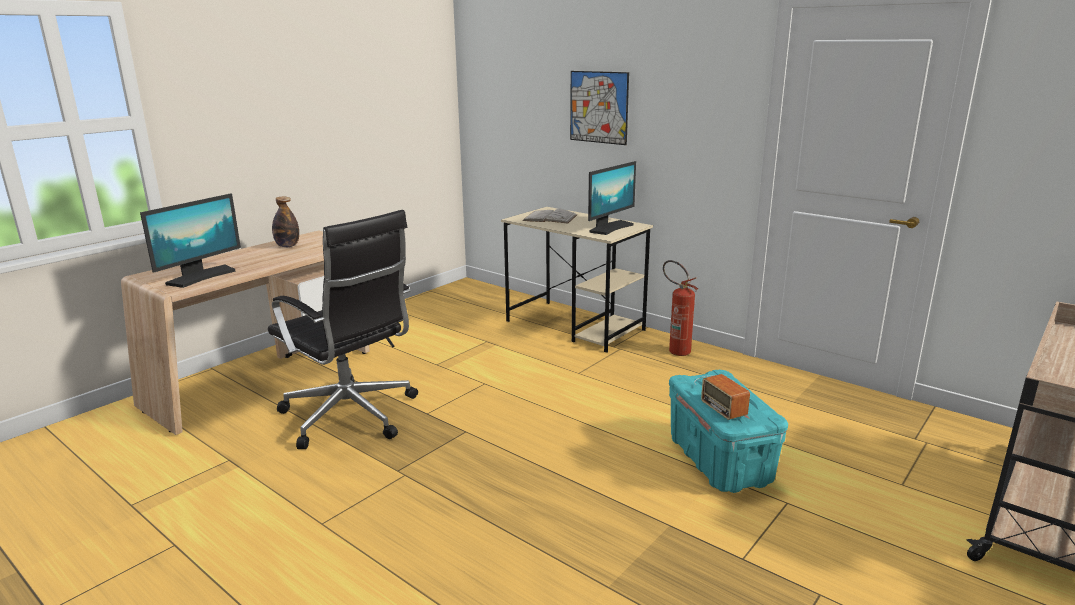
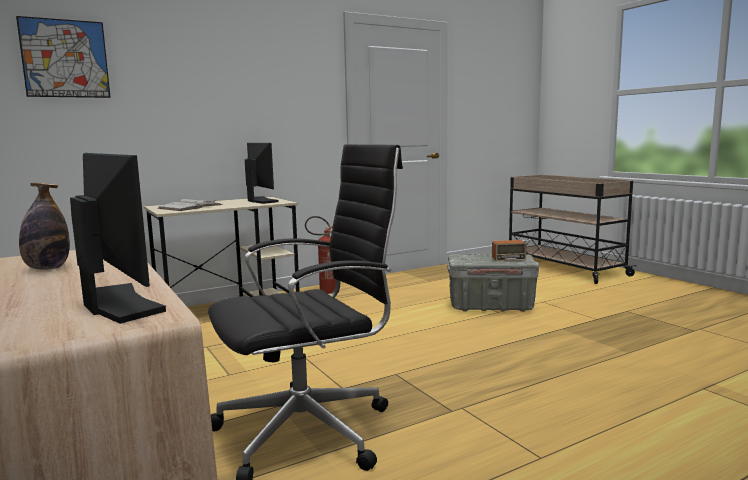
camera: 70 degrees left, 10 degrees down
(598, 107) = (197, 96): picture -> picture (65, 58)
(720, 461) = (491, 306): turquoise storage box -> grey storage box

